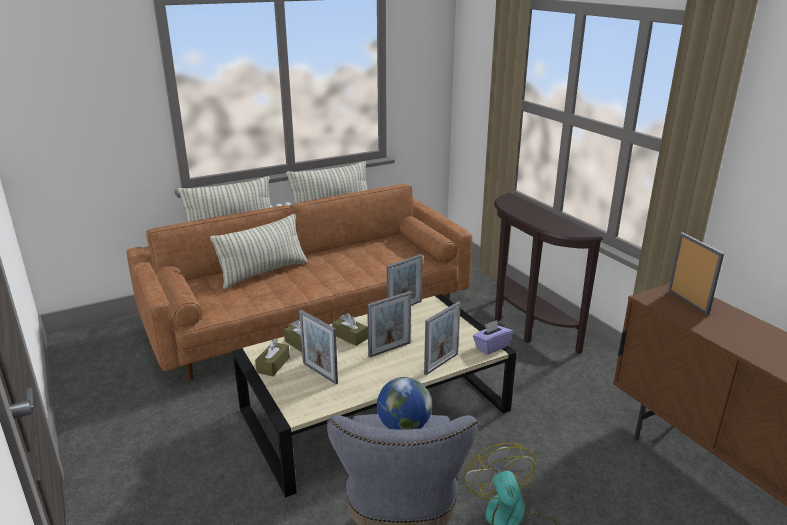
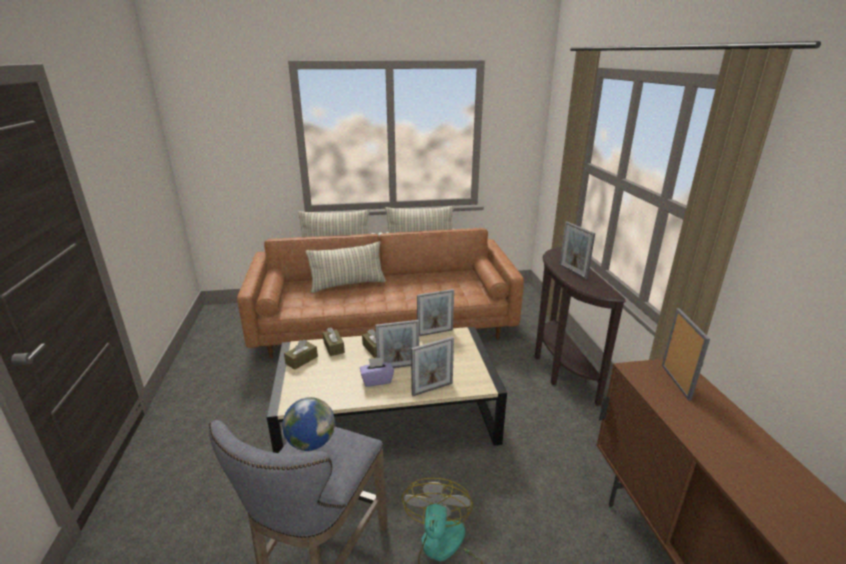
camera: 20 degrees right, 0 degrees up
(320, 373) = (330, 374): picture frame -> picture frame (573, 272)
(491, 347) = (486, 383): purple tissue box -> purple tissue box (377, 380)

